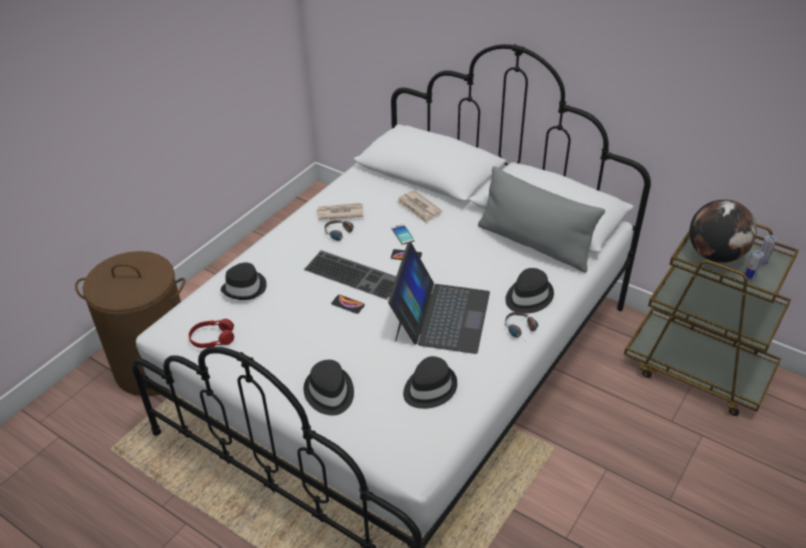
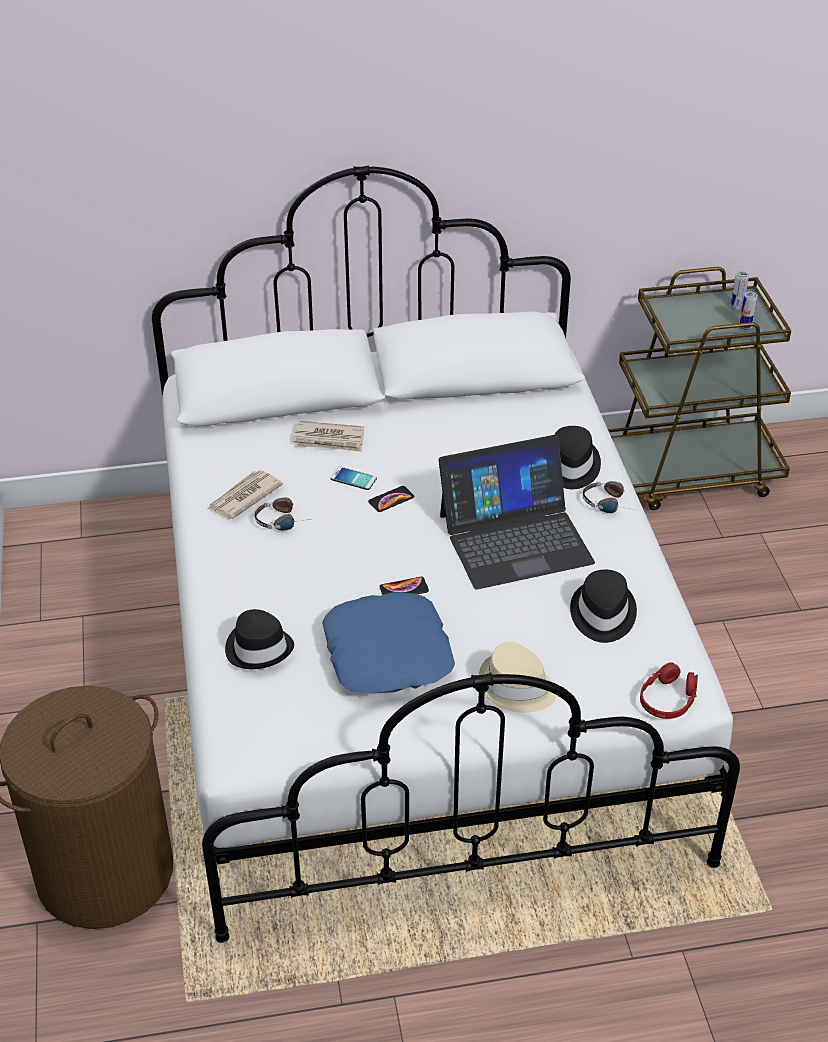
camera: 45 degrees left, 0 degrees up
(212, 339) = (307, 725): red headphones -> red headphones (668, 699)
(295, 331) = (388, 653): none -> blue pillow
(329, 393) = (516, 687): black hat -> beige hat
(354, 274) = (363, 553): keyboard -> none
(441, 316) = (515, 538): laptop -> laptop turned 105 degrees clockwise
(534, 244) = (504, 409): grey pillow -> none
(715, 255) = (693, 322): globe -> none

